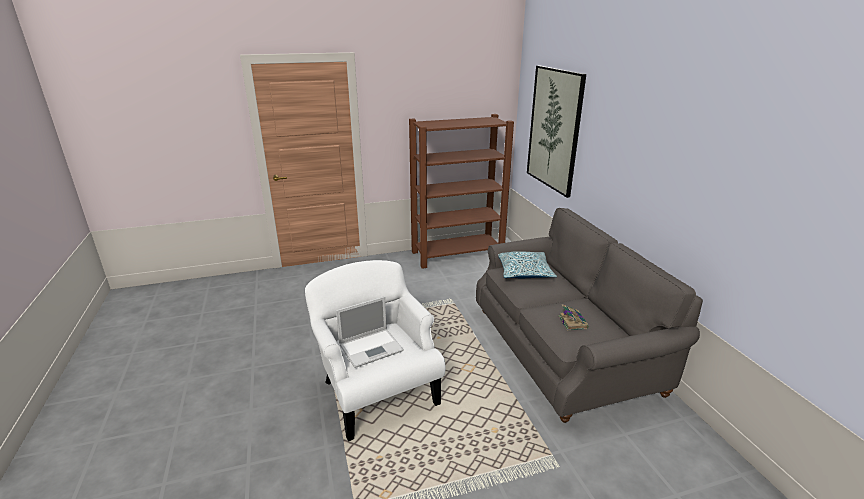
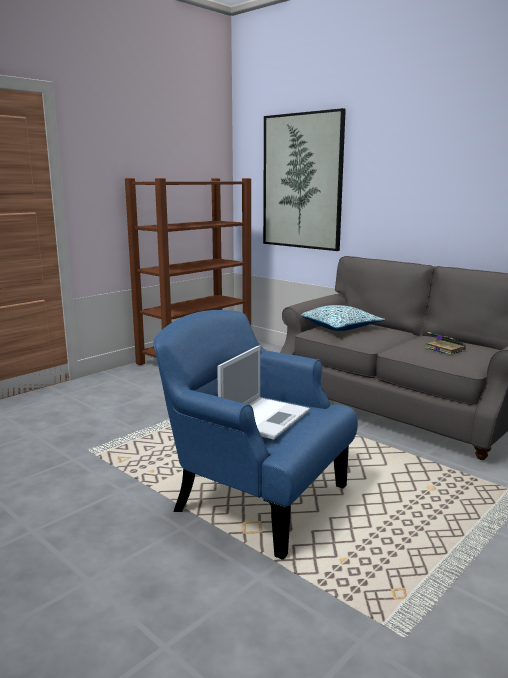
camera: 30 degrees left, 10 degrees down
(377, 391) = (256, 498): white armchair -> blue armchair

